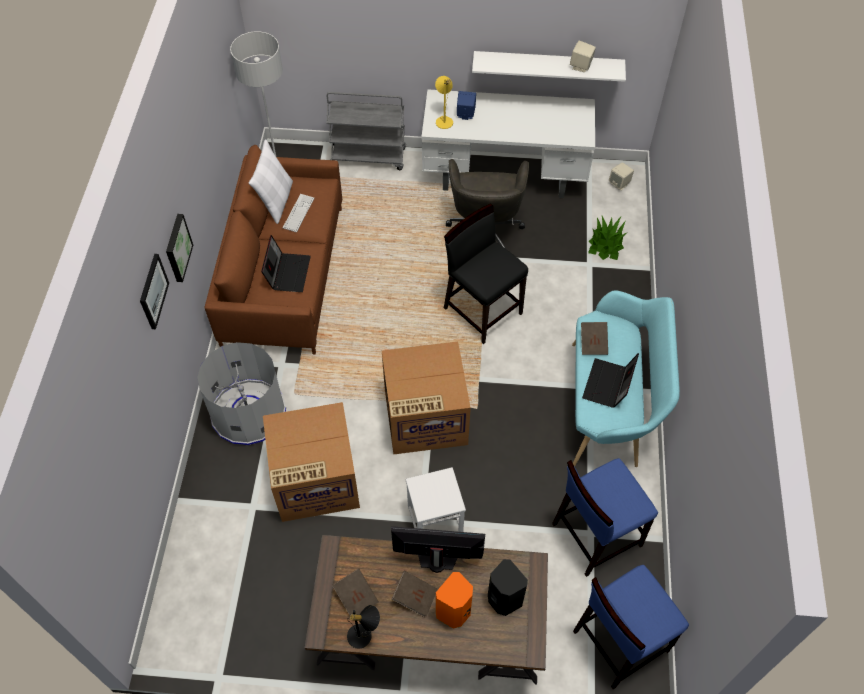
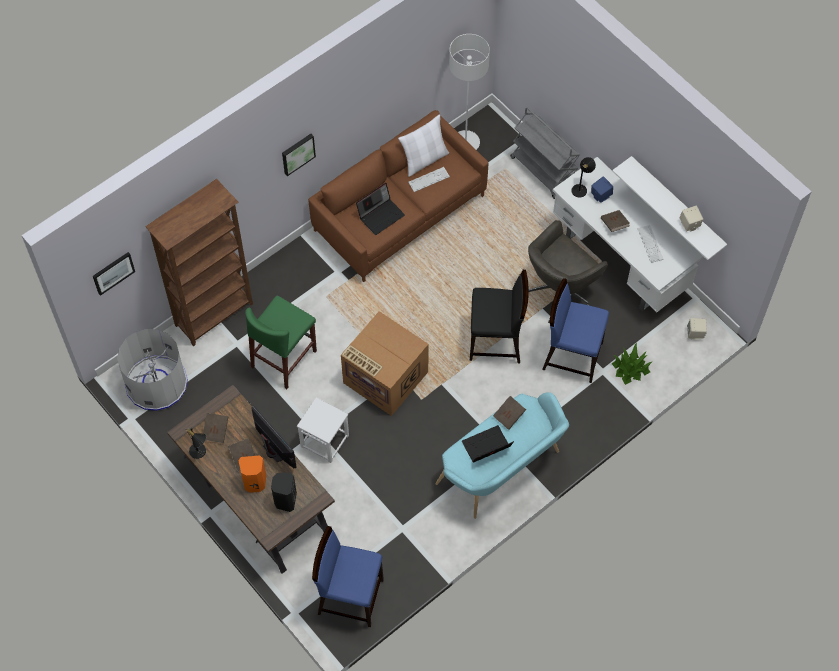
camera: 45 degrees right, 5 degrees up
(153, 291) = (251, 172): picture -> picture (113, 272)
(202, 499) = (215, 315): none -> brown bookcase
(248, 413) = (289, 285): grey trash can -> grey trash can (156, 383)
(315, 481) = (284, 359): cardboard box -> green stool
(444, 120) = (581, 188): yellow table lamp -> black table lamp
(482, 310) = (496, 341): black chair -> black chair turned 90 degrees clockwise
(502, 126) = (614, 224): none -> brown book
(546, 120) = (650, 244): none -> keyboard
(595, 534) = (404, 531): blue chair -> blue chair (572, 355)

